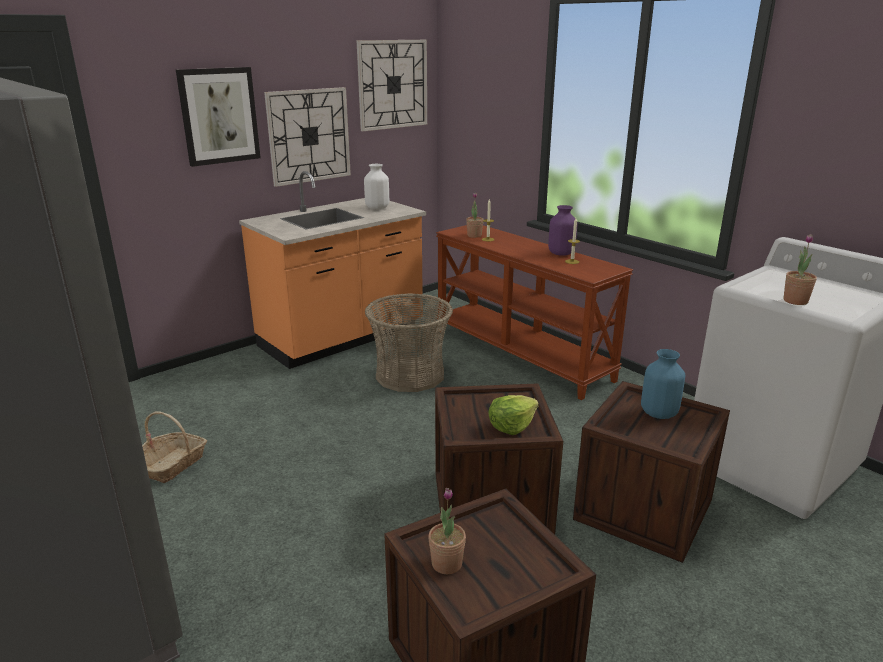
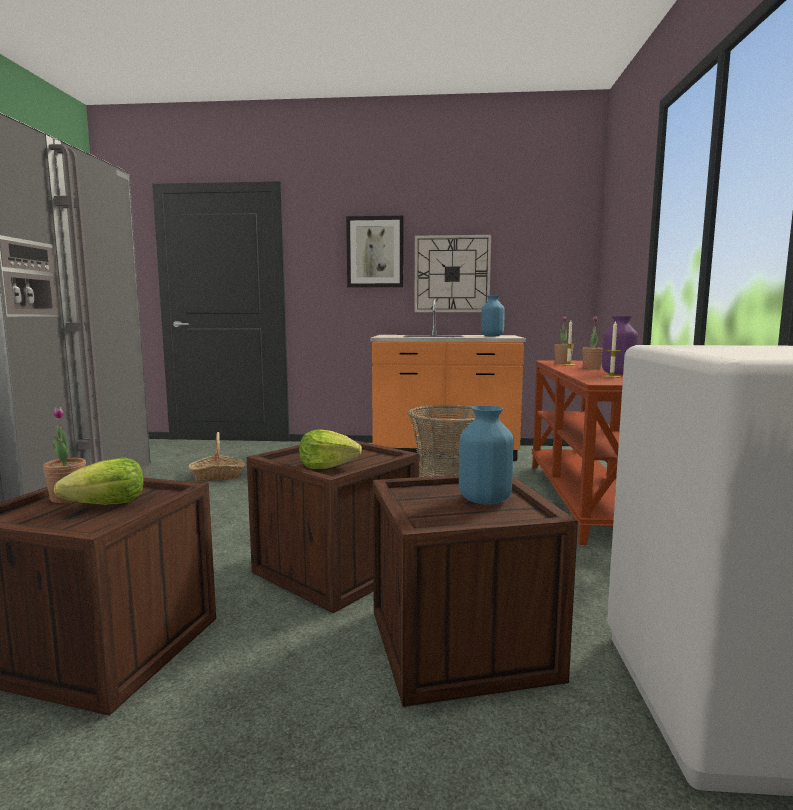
camera: 45 degrees right, 15 degrees down
(377, 208) = (492, 336): white vase -> blue vase
(392, 84) = (545, 235): wall clock -> none
(493, 548) = (107, 504): none -> lettuce
(795, 301) = (704, 350): potted plant -> potted plant (591, 368)

